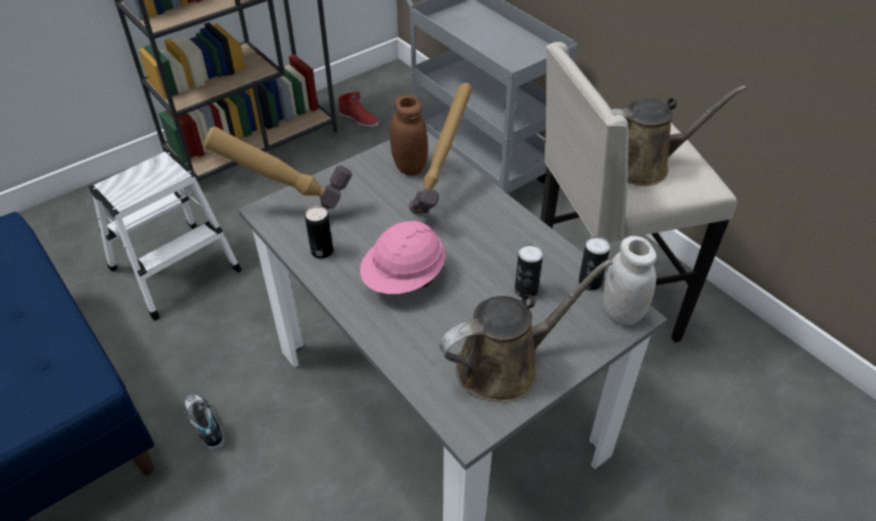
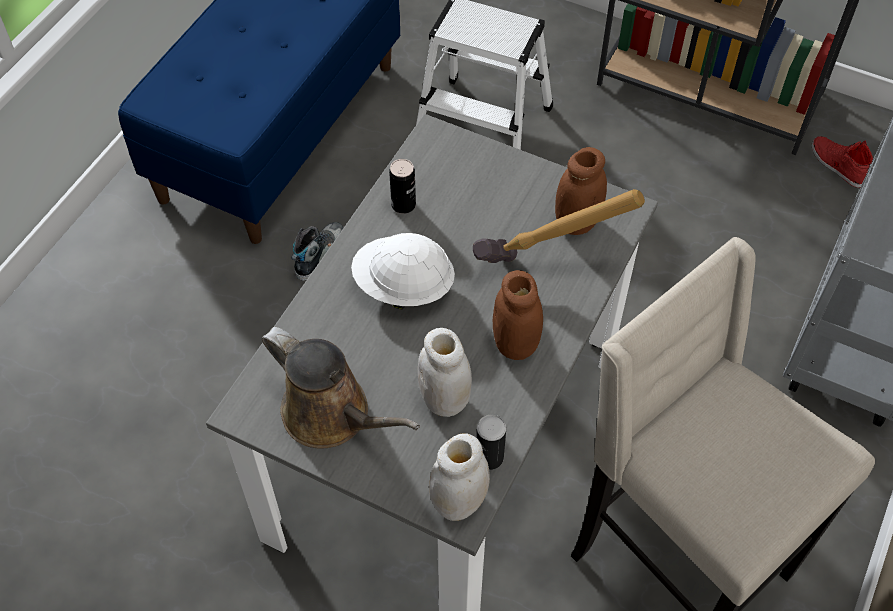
camera: 65 degrees right, 10 degrees up
(289, 209) = (447, 151): hammer -> none
(359, 119) = (837, 165): red shoe -> red shoe turned 135 degrees clockwise
(404, 278) = (403, 287): pink hard hat -> white hard hat
(497, 234) = (515, 344): none -> brown jar
(526, 290) = (444, 399): can -> white jar
(643, 164) = (726, 454): brown watering can -> none

